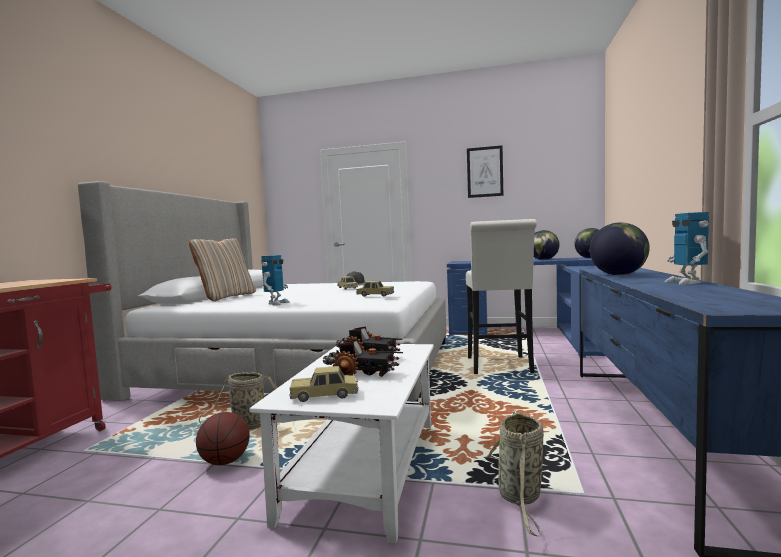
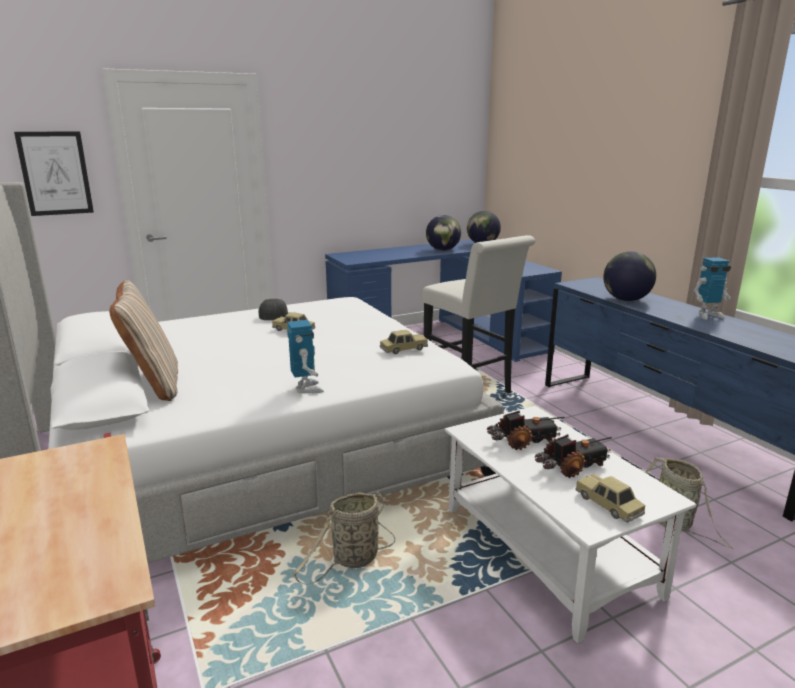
camera: 40 degrees left, 15 degrees up
(225, 462) = (418, 610): basketball -> none
(325, 395) = (608, 505): toy car -> toy car turned 105 degrees clockwise
(485, 172) = (365, 131): picture -> picture (55, 173)
(686, 282) = (707, 315): toy robot -> toy robot turned 60 degrees counterclockwise

